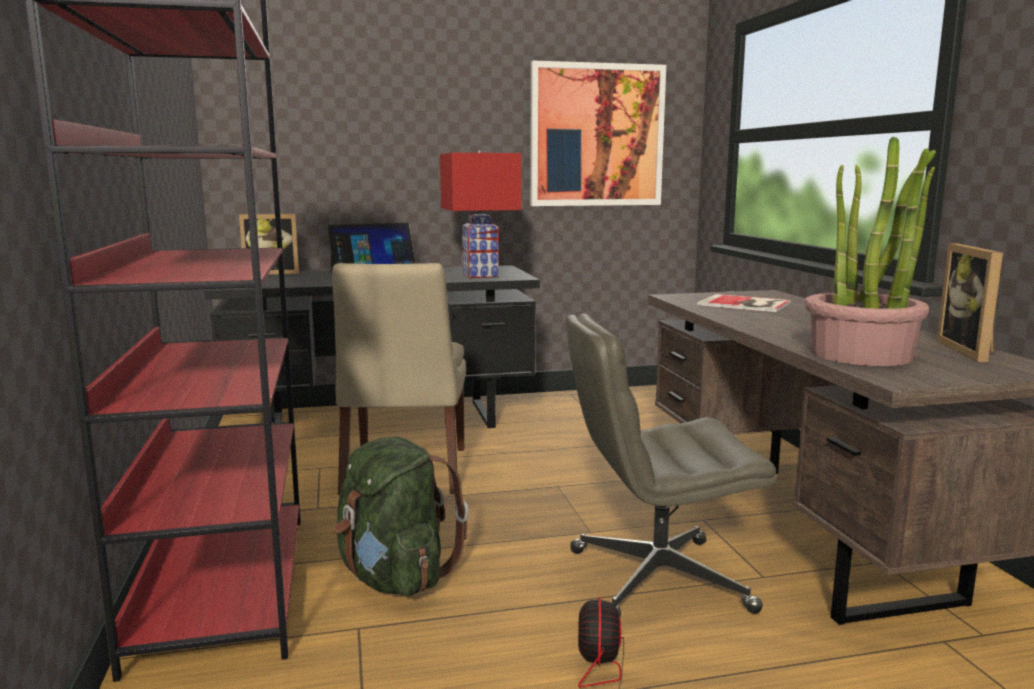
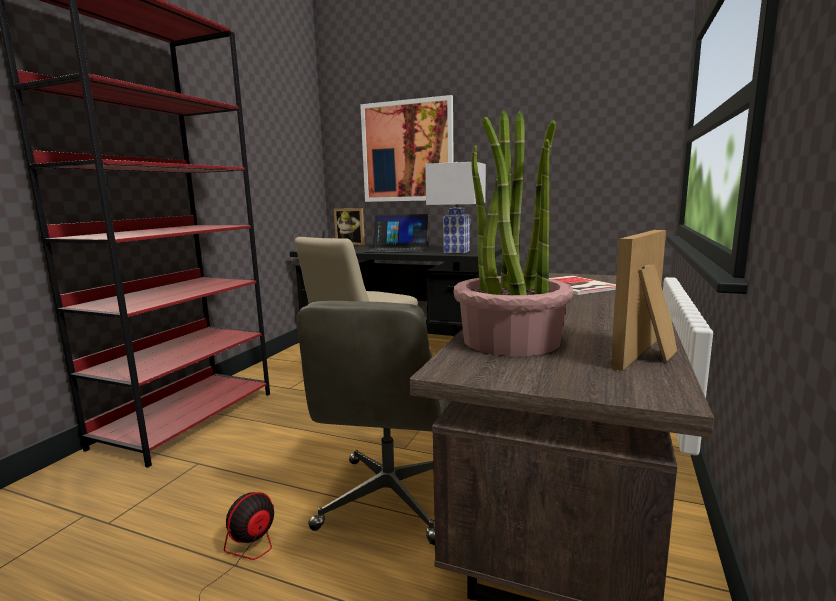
camera: 35 degrees right, 0 degrees up
(395, 578) = (258, 440): green backpack -> none
(479, 275) = (456, 252): red table lamp -> white table lamp
(596, 135) = (578, 145): picture -> picture (407, 151)
(656, 581) = (389, 499): grey office chair -> grey office chair turned 105 degrees counterclockwise

